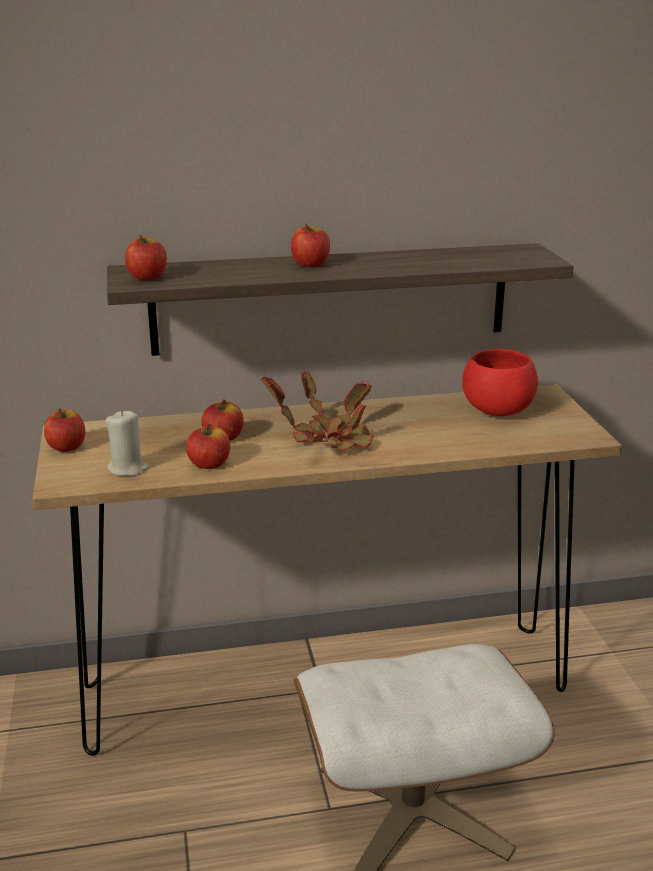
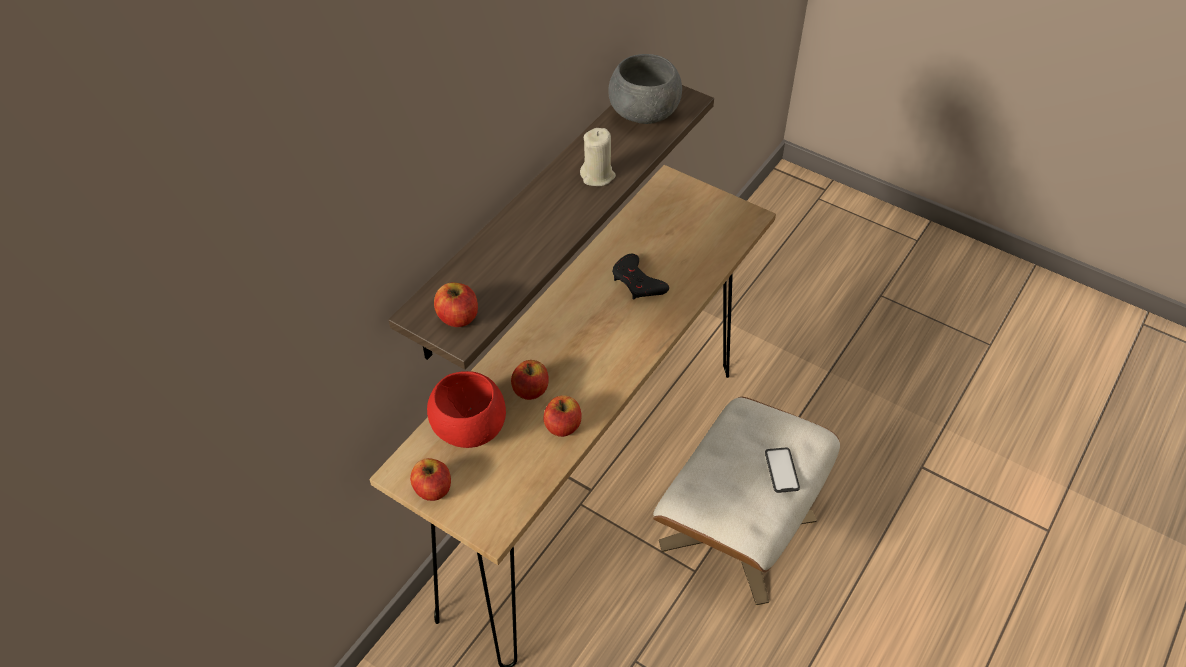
camera: 45 degrees left, 25 degrees up
(128, 469) = (515, 475): beige candle -> beige candle (598, 176)
(310, 264) = (545, 211): apple -> none
(328, 437) = (600, 335): potted plant -> none
(414, 427) = (637, 282): none -> black game controller
(445, 704) = (781, 470): none -> phone
(488, 255) = (644, 115): none -> grey bowl
(498, 411) = (666, 225): red bowl -> red bowl (469, 428)

